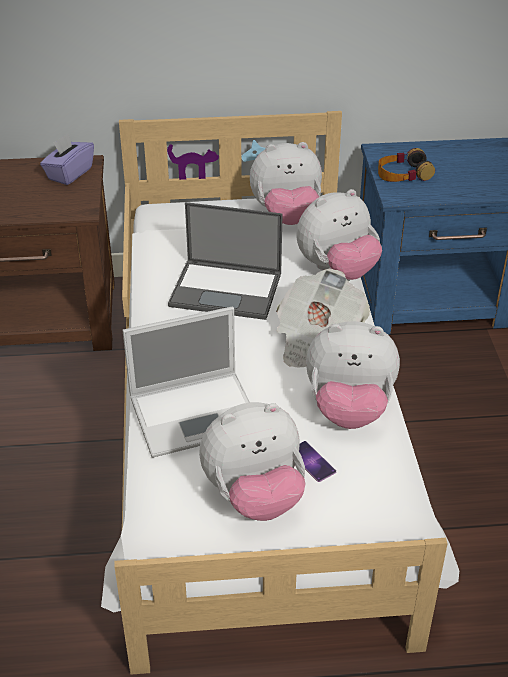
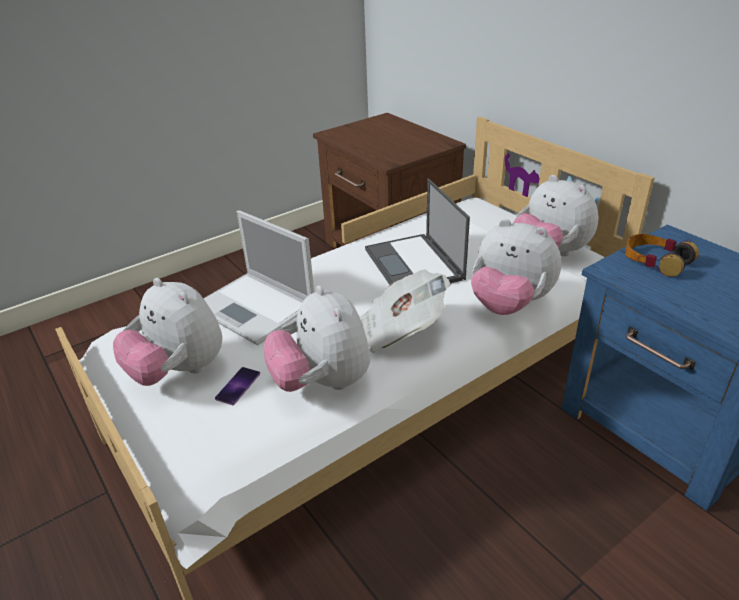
camera: 60 degrees right, 5 degrees down
(69, 173) = (426, 143): purple tissue box -> none

